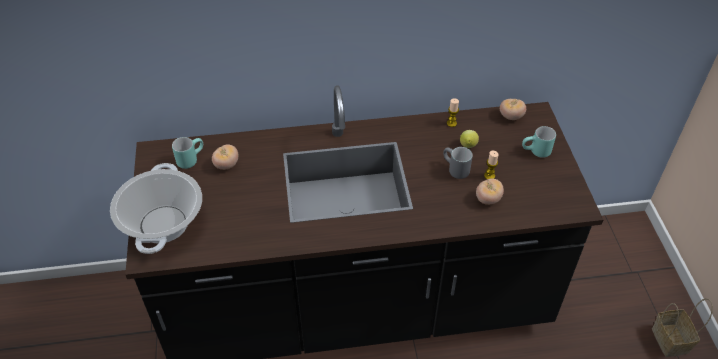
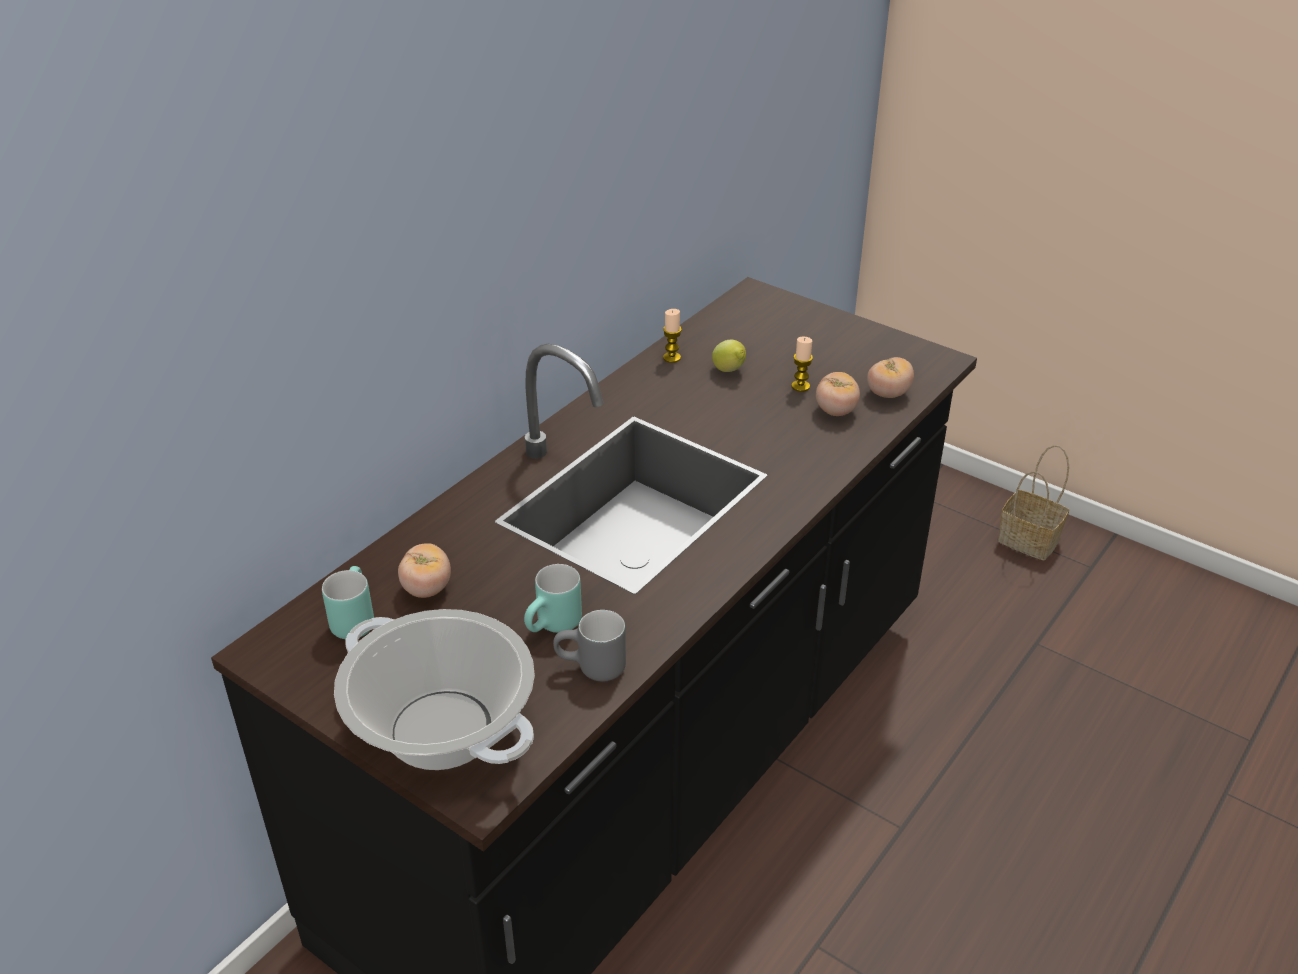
camera: 45 degrees left, 10 degrees down
(454, 170) = (752, 405): grey mug -> grey mug (591, 670)
(511, 116) = (730, 313): tomato -> tomato (888, 394)
(536, 153) = (814, 334): turquoise mug -> turquoise mug (555, 627)

